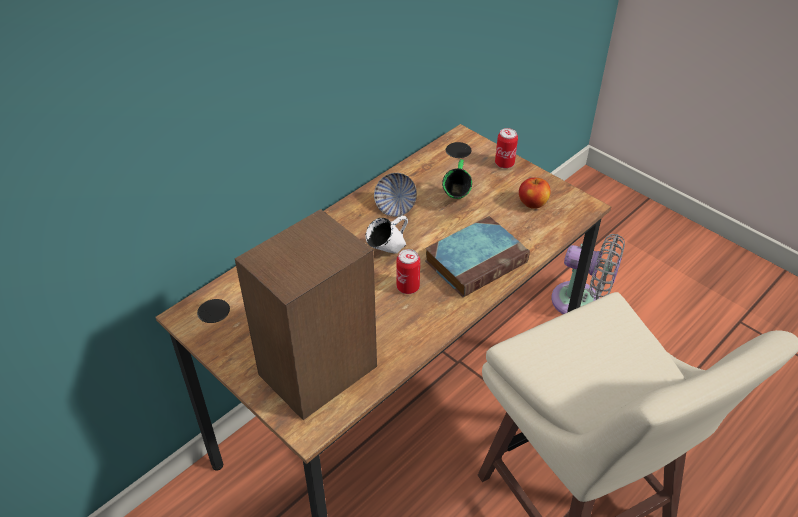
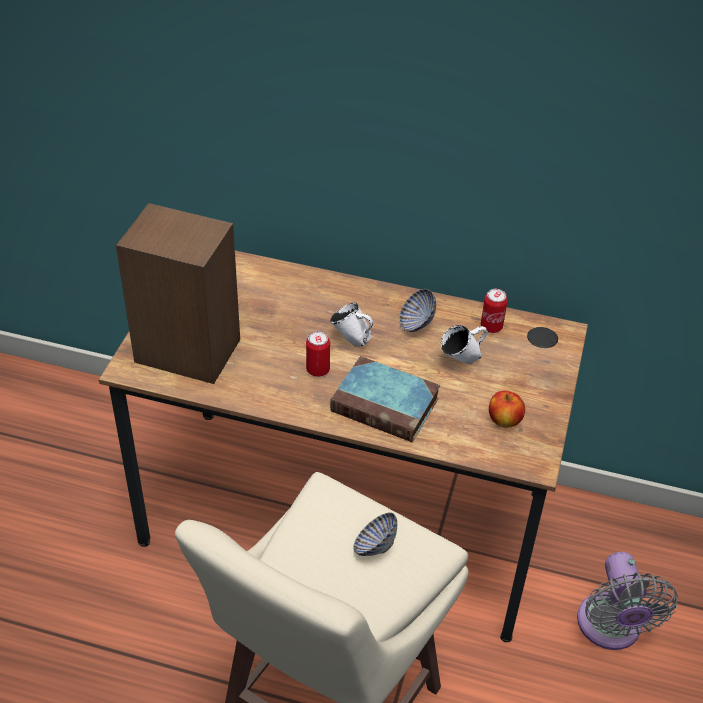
camera: 60 degrees right, 0 degrees up
(456, 200) = (461, 362): green mug -> white mug
(504, 163) = (550, 379): can -> can (491, 327)
(596, 340) = (375, 546): none -> bowl

